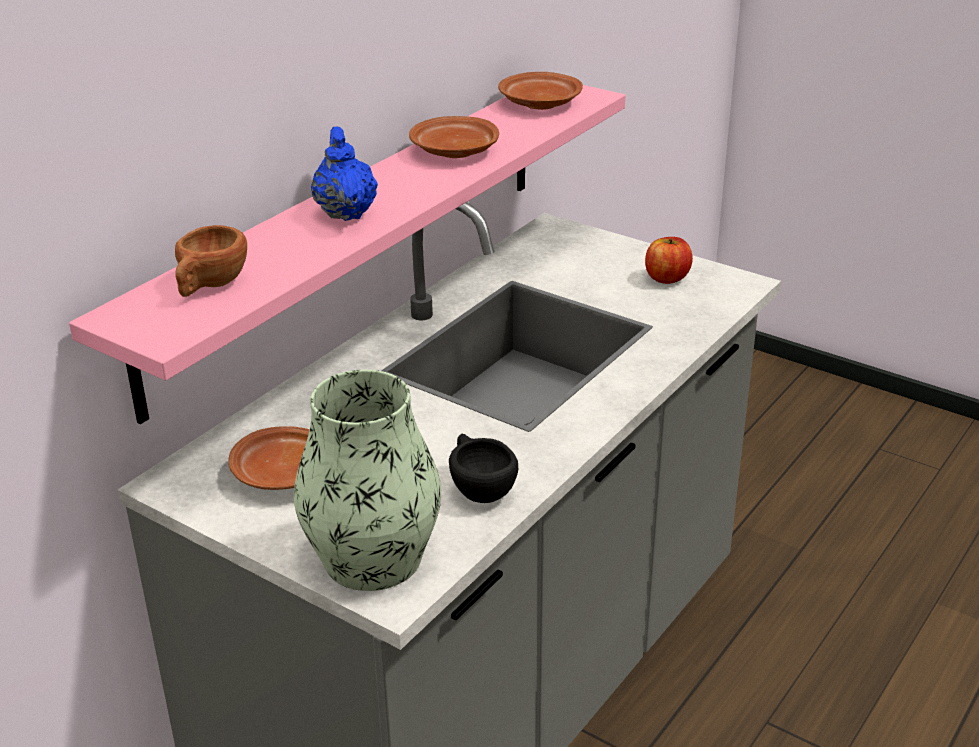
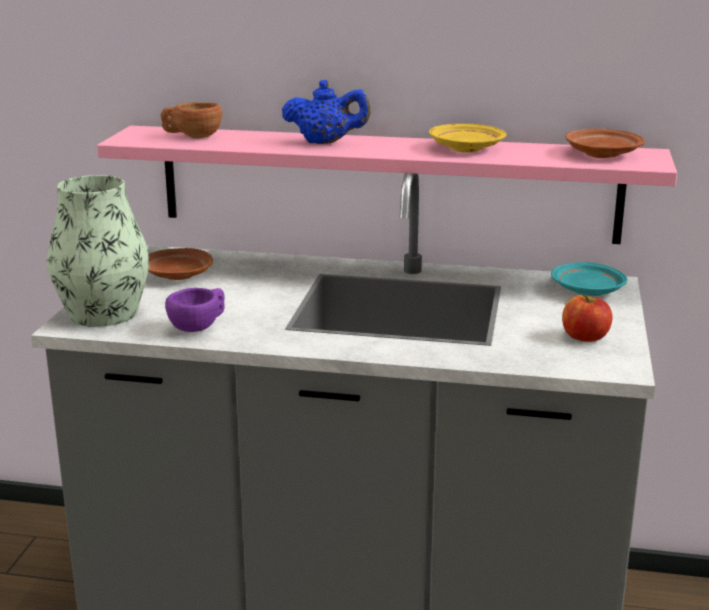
camera: 65 degrees right, 10 degrees down
(345, 212) = (326, 142): blue teapot -> blue teapot turned 45 degrees clockwise
(454, 151) = (465, 148): brown plate -> yellow plate
(479, 488) = (200, 326): black cup -> purple cup
(560, 244) = (587, 291): none -> turquoise plate

